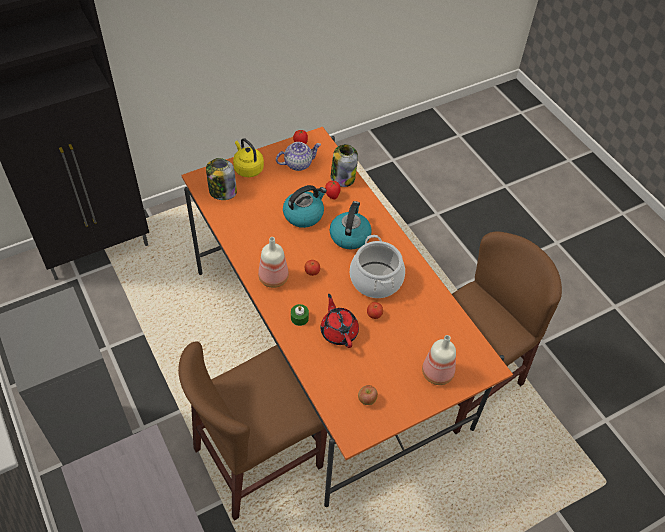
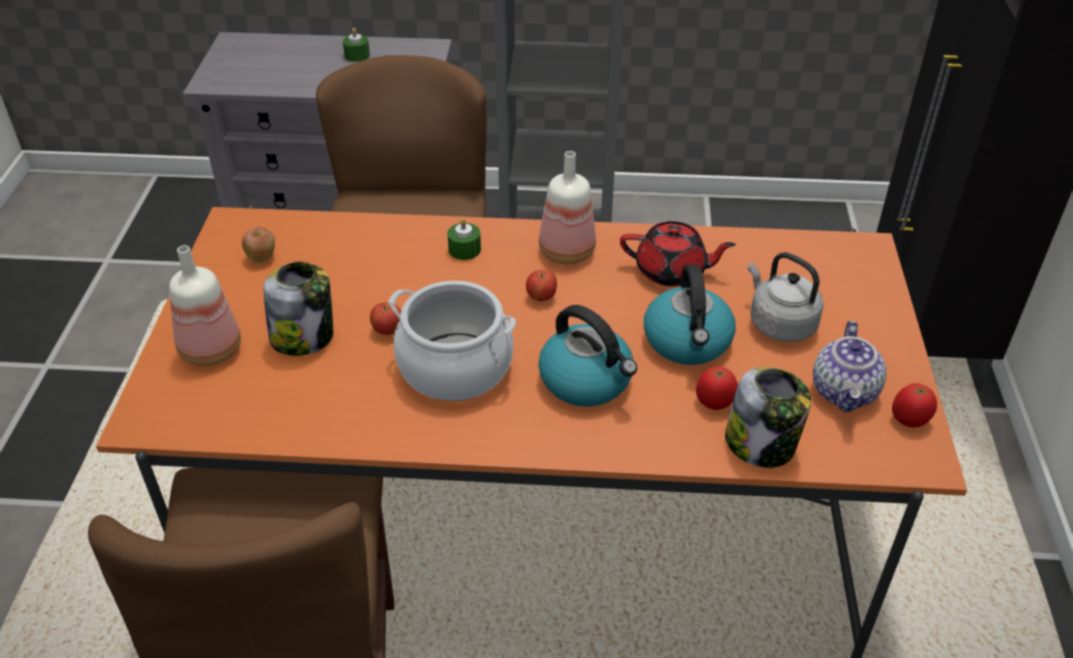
camera: 125 degrees right, 10 degrees down
(117, 515) = (357, 55): none -> green candle
(222, 191) = (816, 264): jar -> jar (304, 337)
(247, 168) = (867, 316): yellow kettle -> none
(272, 191) = (779, 323): none -> grey kettle
(339, 331) = (400, 279): red teapot -> red teapot (672, 271)

